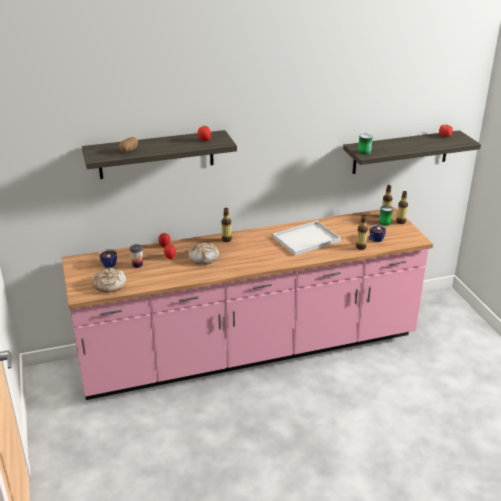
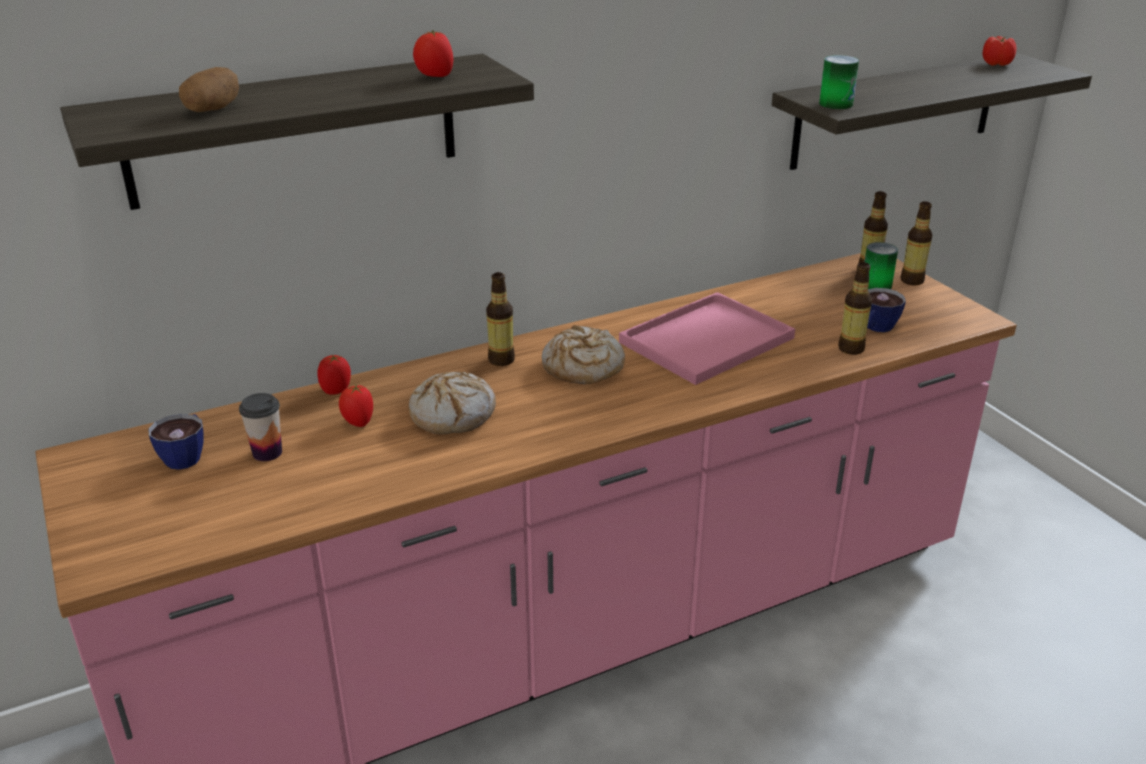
camera: 10 degrees left, 0 degrees up
(109, 285) = (189, 523): bread -> bread (582, 367)
(305, 239) = (705, 342): white tray -> pink tray

